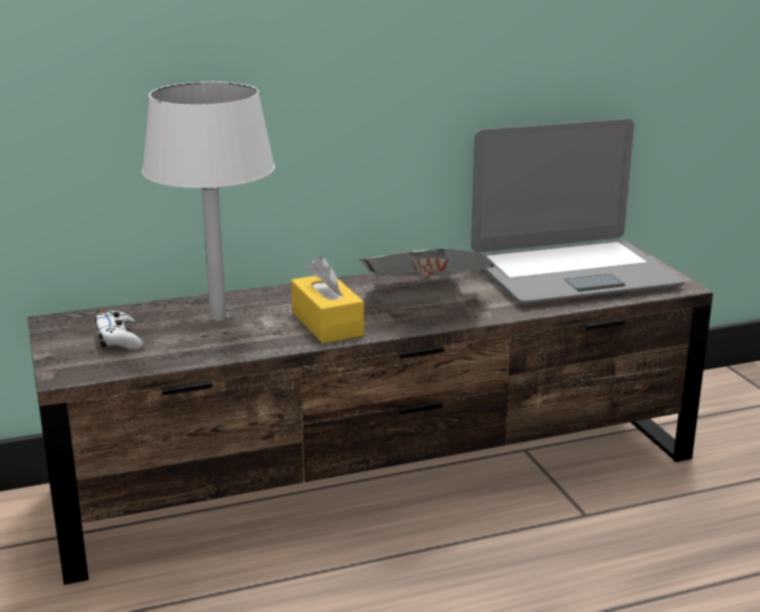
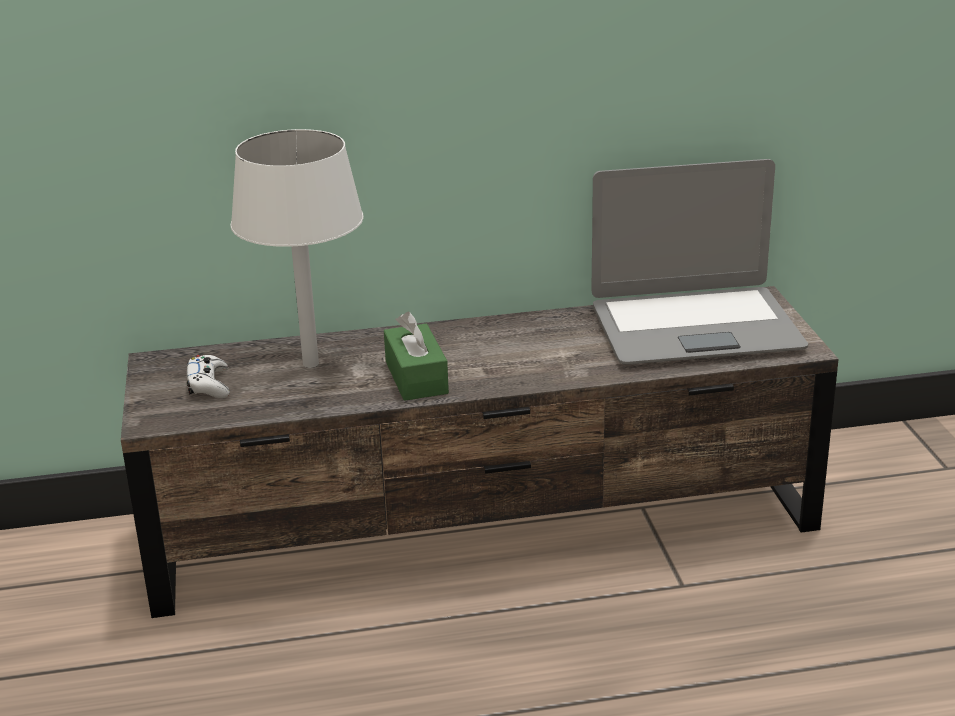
camera: 10 degrees right, 5 degrees up
(327, 324) = (416, 377): yellow tissue box -> green tissue box
(426, 299) = (527, 353): newspaper -> none

